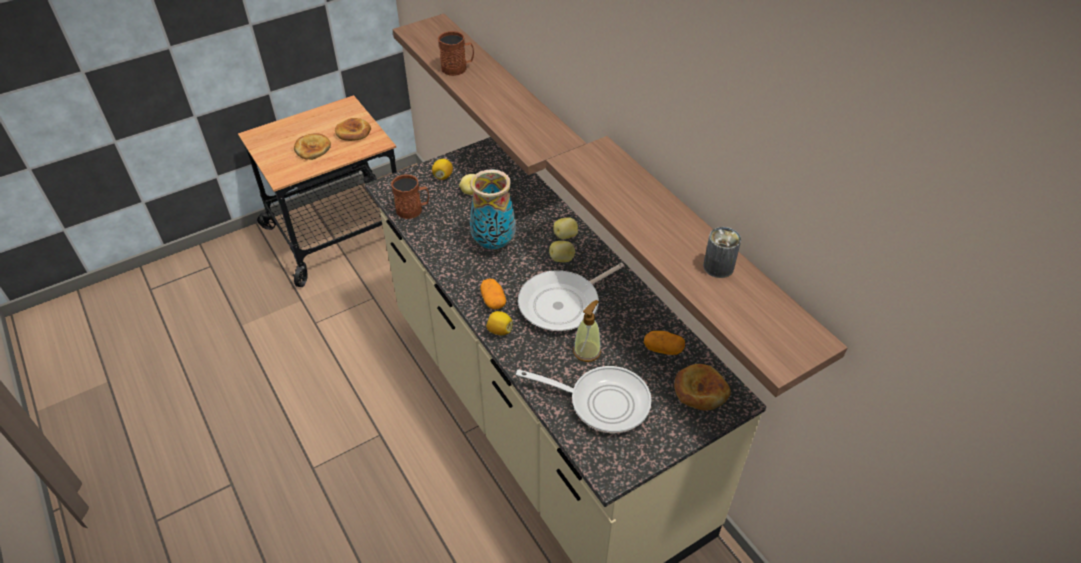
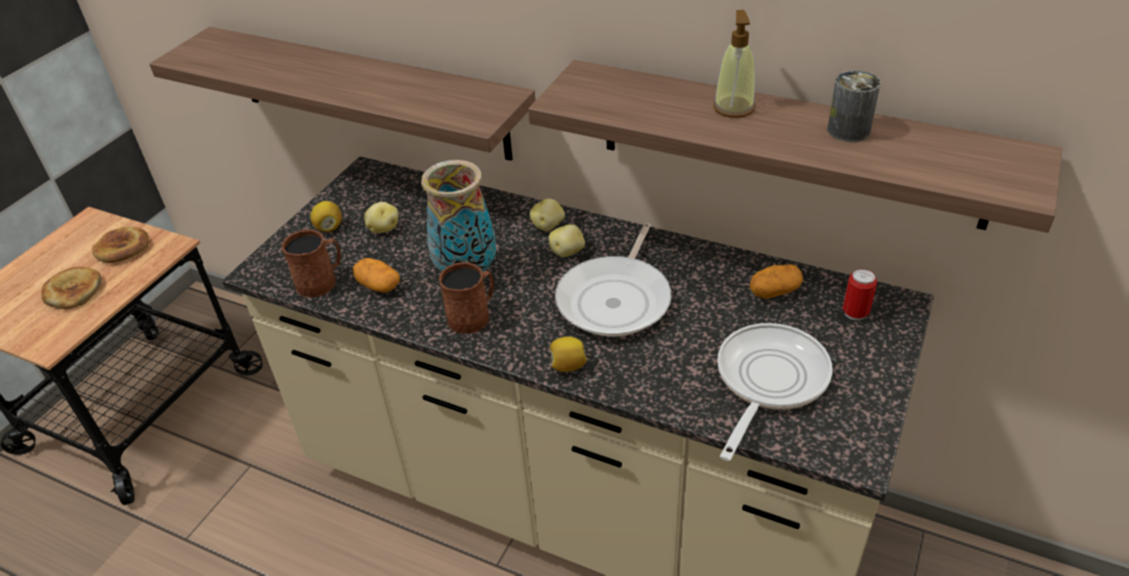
camera: 30 degrees left, 5 degrees down
(458, 68) = (287, 73): brown mug -> brown mug (473, 315)
(493, 300) = (527, 336): potato -> potato (378, 285)
(587, 351) = (695, 336): soap dispenser -> soap dispenser (733, 107)
(602, 402) = (767, 381): frying pan -> frying pan turned 45 degrees counterclockwise
(700, 390) = (855, 313): bread -> can

